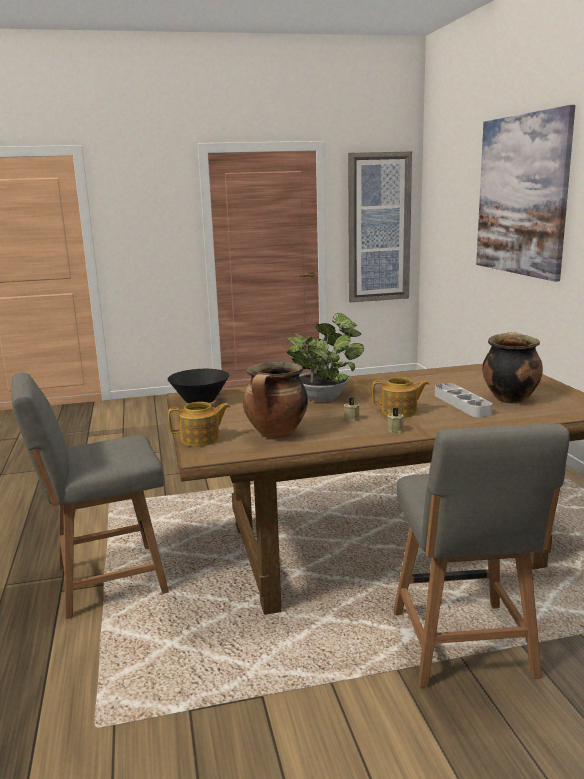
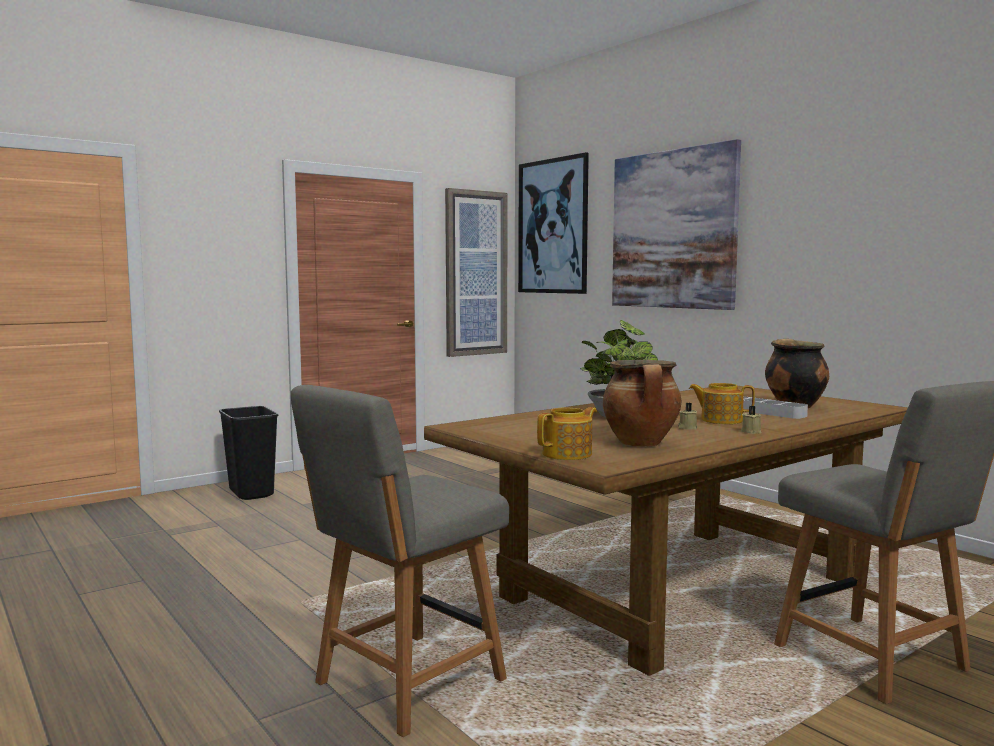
camera: 25 degrees left, 10 degrees down
(167, 407) = (250, 493): none -> black trash can
(200, 401) = (484, 428): black bowl -> none
(400, 412) = (720, 420): teapot -> teapot turned 135 degrees counterclockwise
(444, 184) = (552, 226): none -> picture

